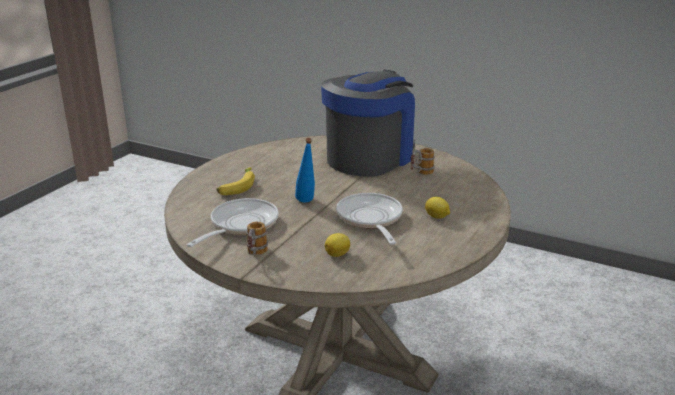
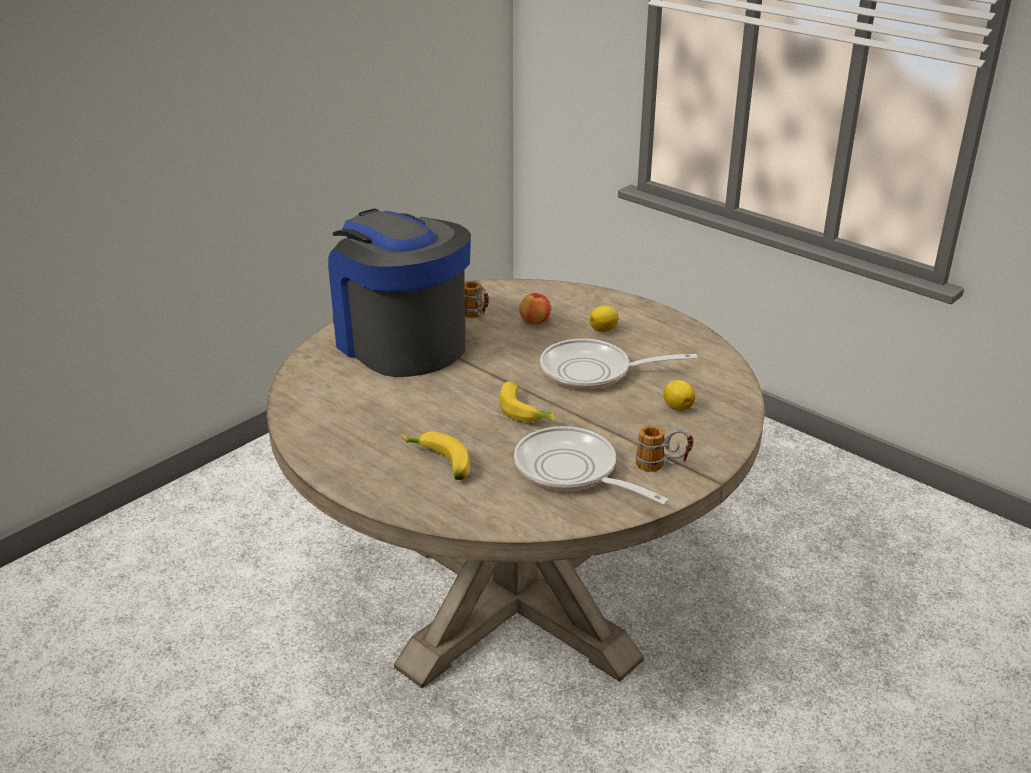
camera: 75 degrees left, 5 degrees up
(306, 203) = (526, 411): blue bottle -> banana
(429, 192) = (535, 322): none -> apple

